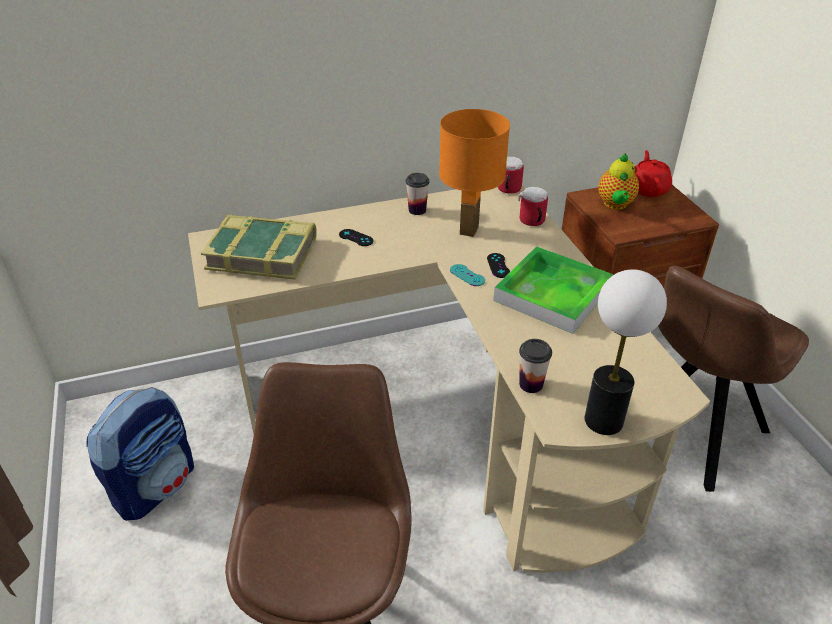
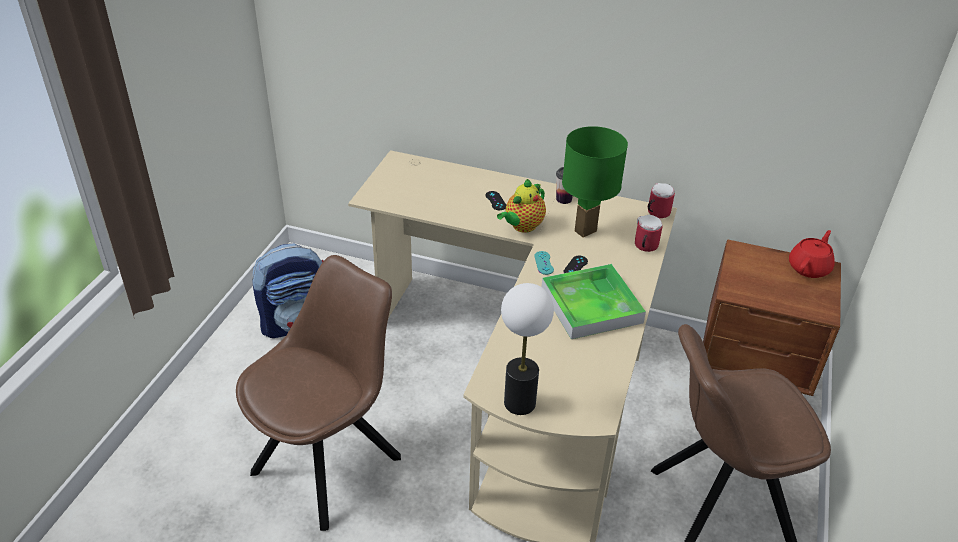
camera: 35 degrees right, 0 degrees up
(263, 253) = (421, 184): book -> none
(468, 230) = (585, 231): orange table lamp -> green table lamp
(531, 384) = (499, 355): cup -> none
(615, 205) = (758, 267): teapot -> teapot (522, 227)

